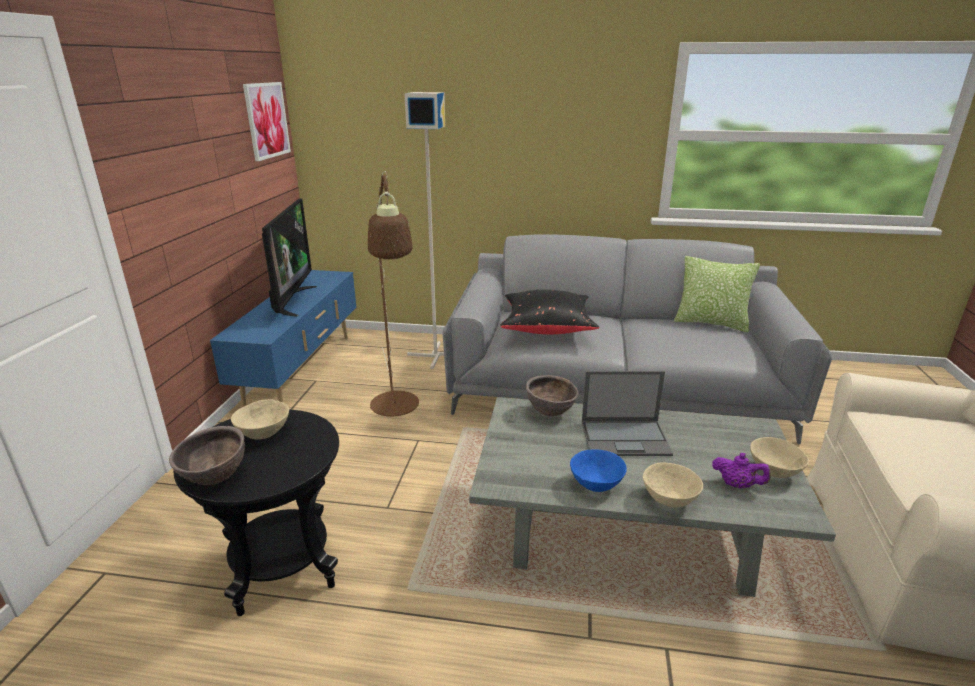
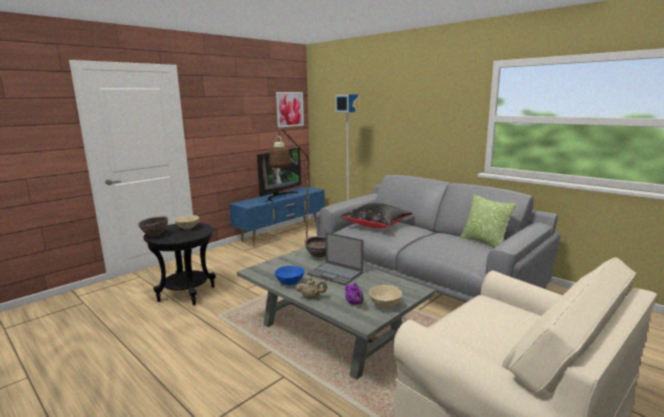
camera: 35 degrees right, 10 degrees down
(669, 500) = (311, 297): beige bowl -> beige teapot

